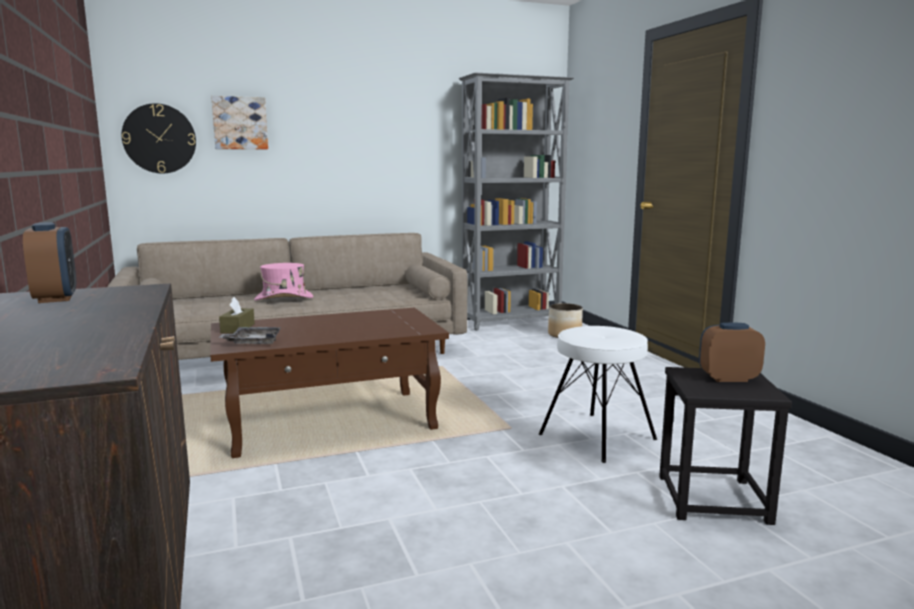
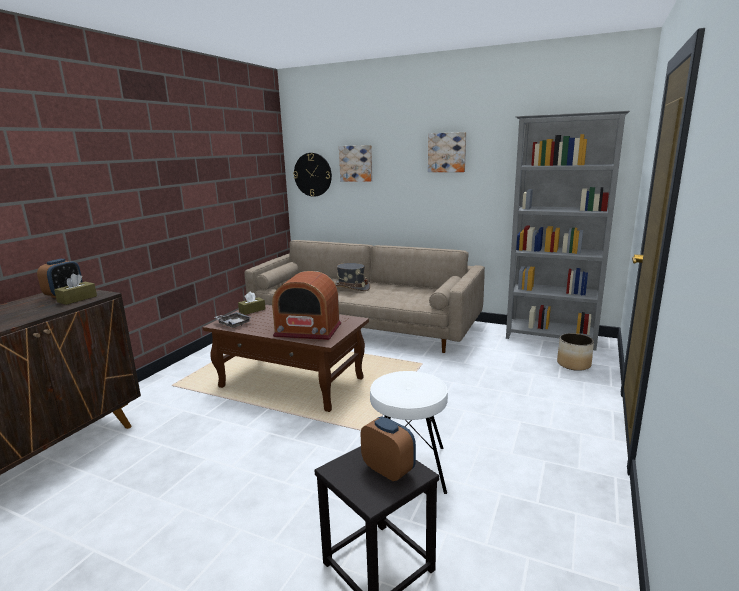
camera: 45 degrees right, 5 degrees up
(117, 296) = (77, 299): none -> brown tissue box
(284, 298) = (351, 288): pink hat -> grey hat
(373, 113) = (447, 152): none -> picture
(378, 327) = (308, 330): none -> radio

